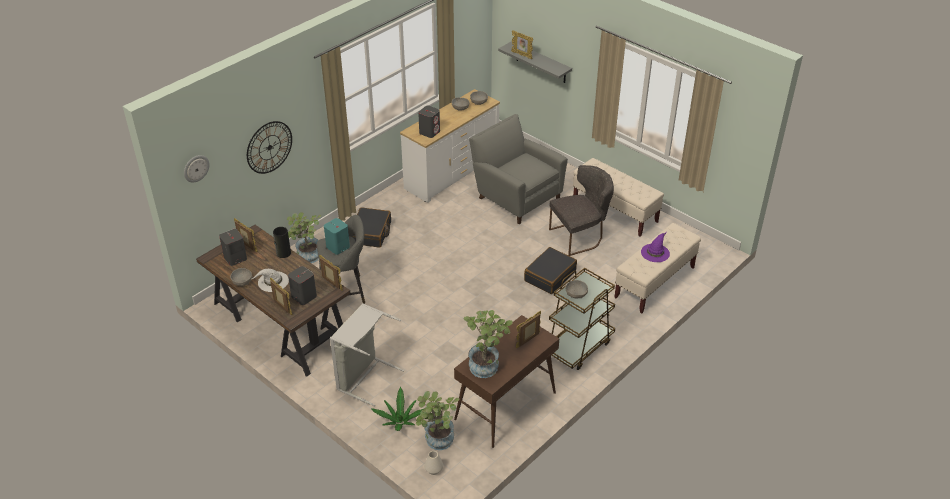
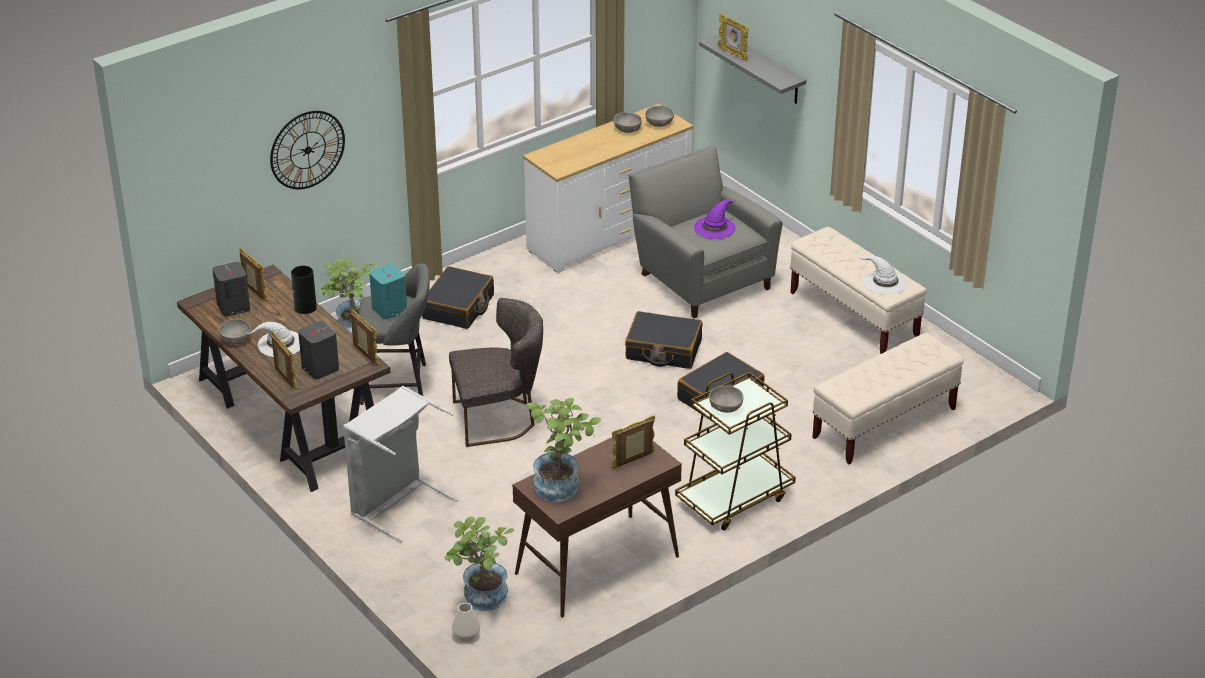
camera: 10 degrees right, 5 degrees down
(196, 168) = (190, 164): wall clock -> none
(400, 421) = (433, 566): potted plant -> none
(429, 132) = (569, 159): grey speaker -> none
(506, 248) = (663, 350): none -> black suitcase
(580, 236) = (785, 346): grey chair -> grey chair (499, 418)
(638, 191) = (884, 282): none -> white hat
(655, 252) = (881, 371): purple hat -> purple hat (715, 227)

